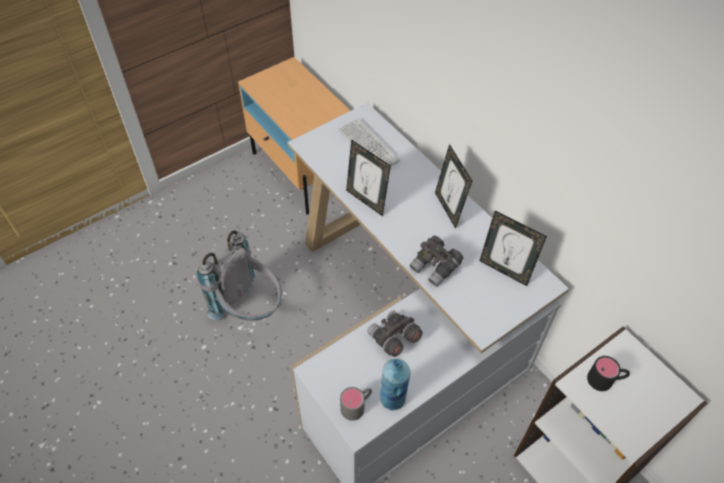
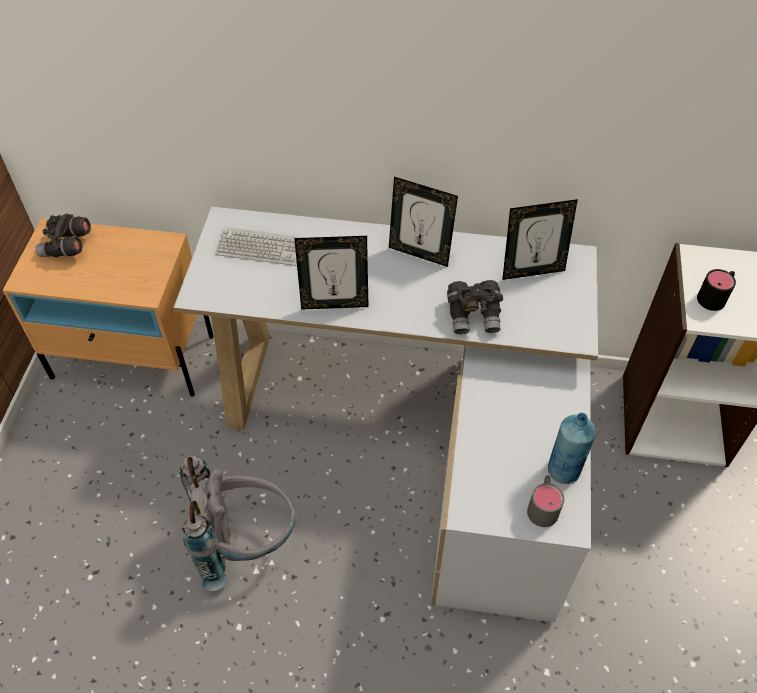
camera: 45 degrees left, 0 degrees up
(393, 339) = (499, 417): grey binoculars -> grey binoculars (67, 247)

